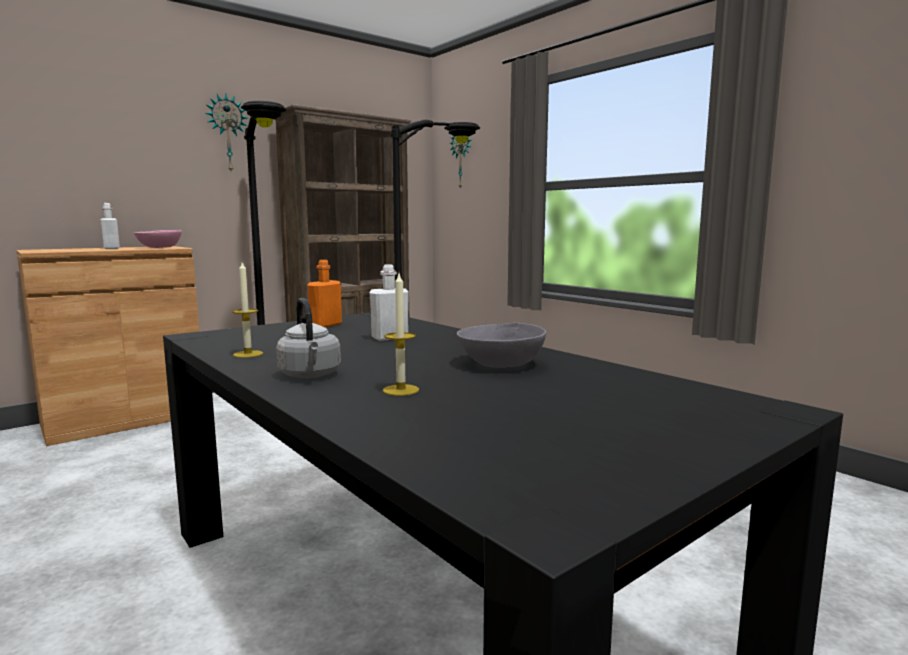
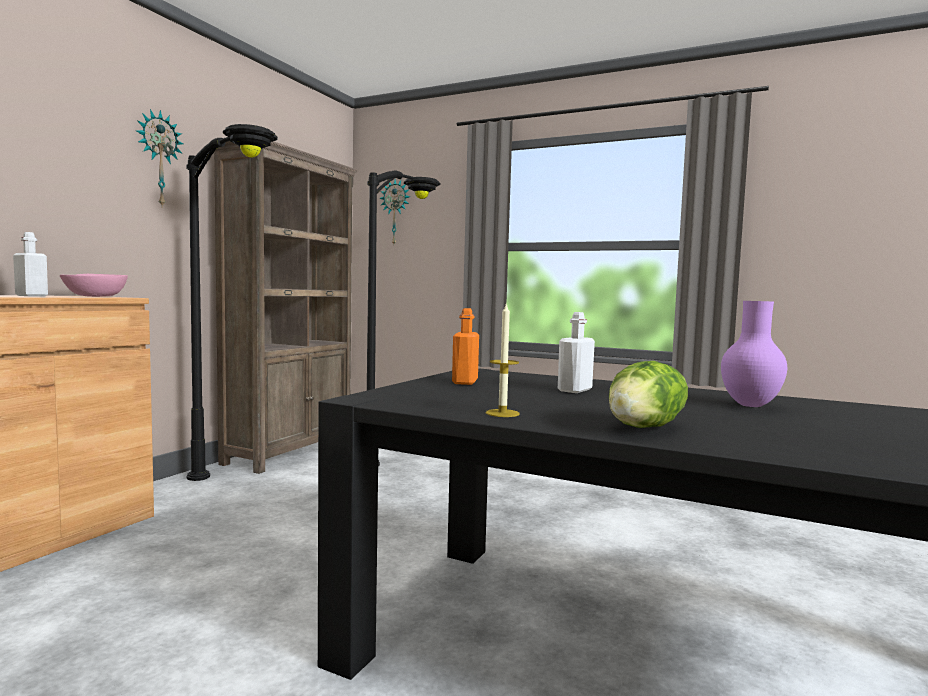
camera: 25 degrees left, 5 degrees down
(310, 375) = (646, 427): grey kettle -> lettuce
(401, 390) = (769, 432): candle -> none
(500, 364) = (752, 405): grey bowl -> purple vase

